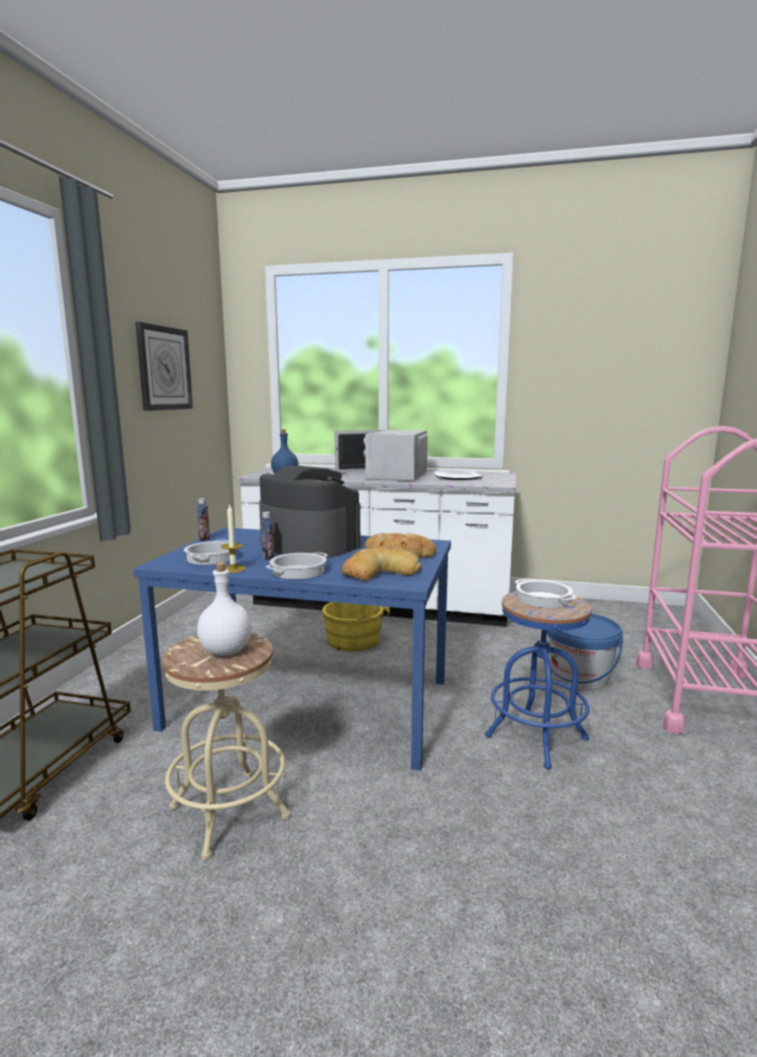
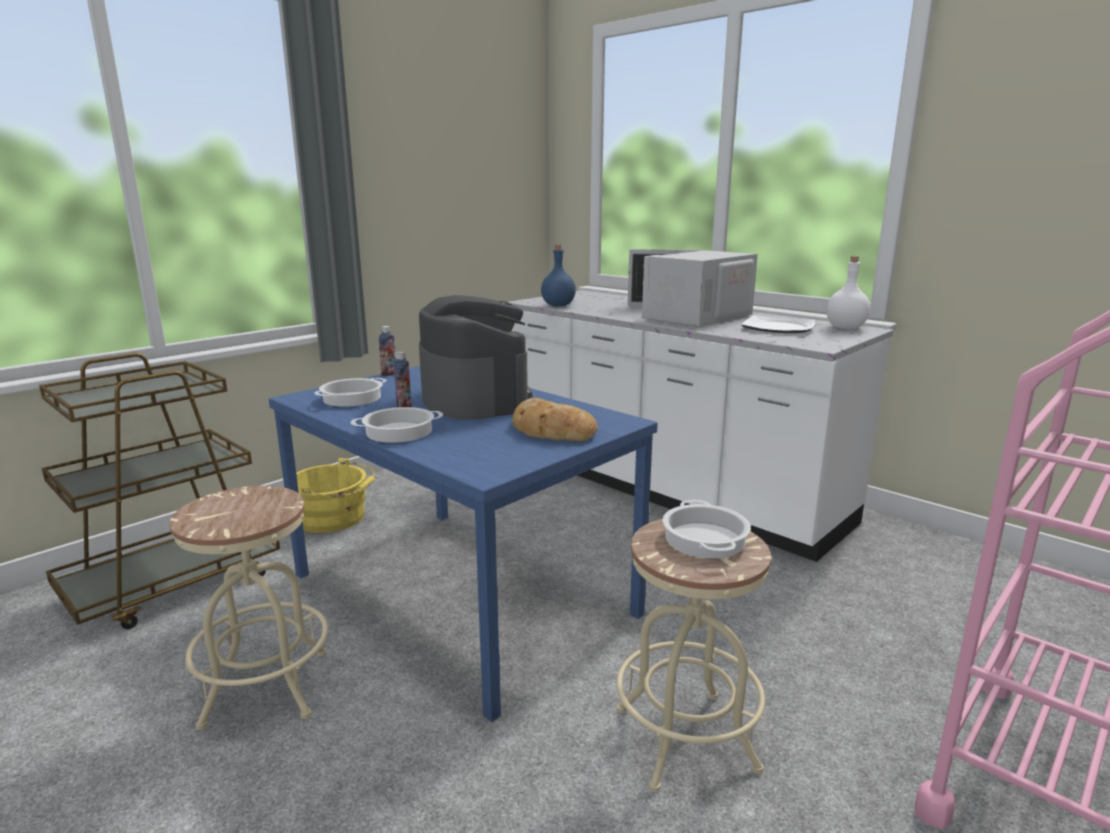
camera: 30 degrees right, 5 degrees up
(164, 368) = (441, 167): wall clock -> none
(226, 650) = (246, 511): white bottle -> white bottle (845, 328)
(233, 569) = (345, 416): candle -> none
(356, 640) = (593, 528): yellow bucket -> yellow bucket (334, 518)
(379, 572) = (481, 451): bread -> none
(536, 737) = (686, 739): blue stool -> beige stool
(579, 676) = (854, 670): blue bucket -> none

